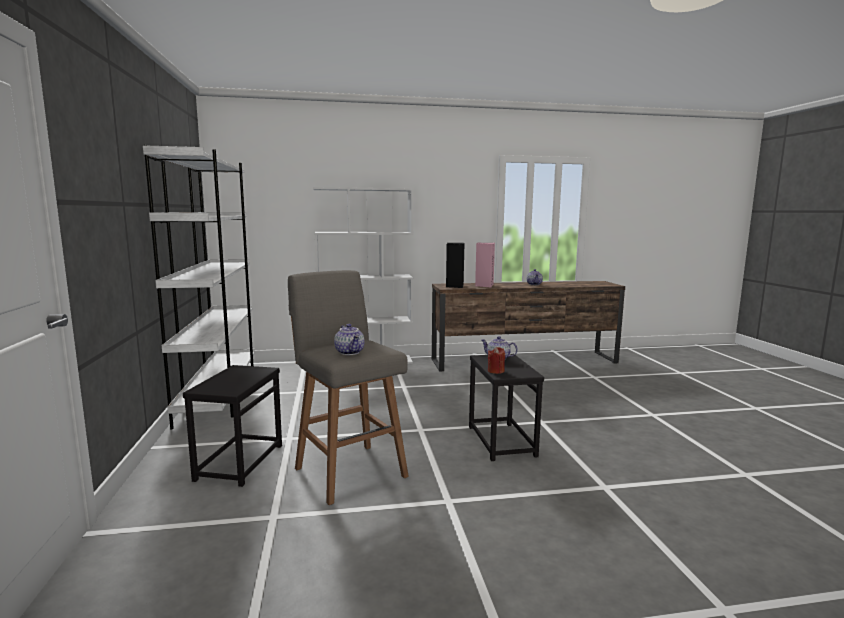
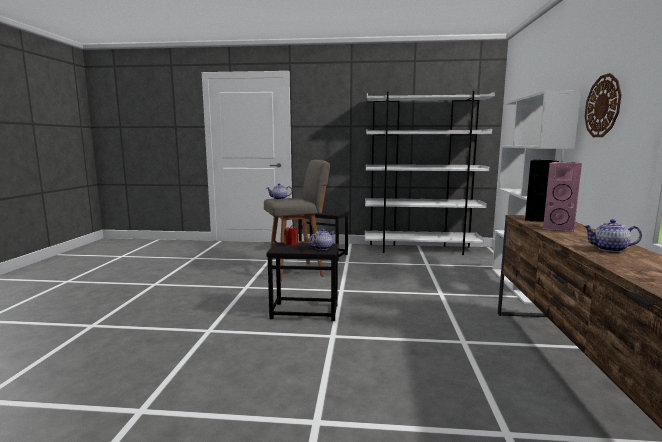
camera: 105 degrees right, 0 degrees up
(438, 204) = (603, 106): none -> wall clock

